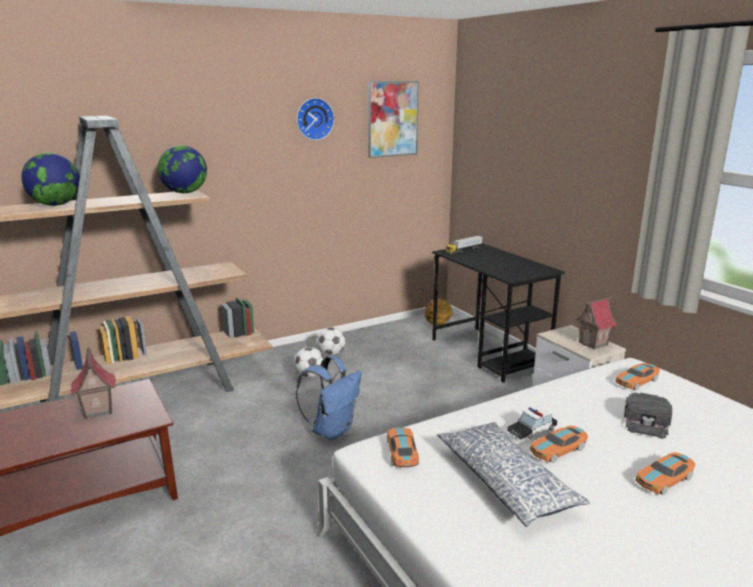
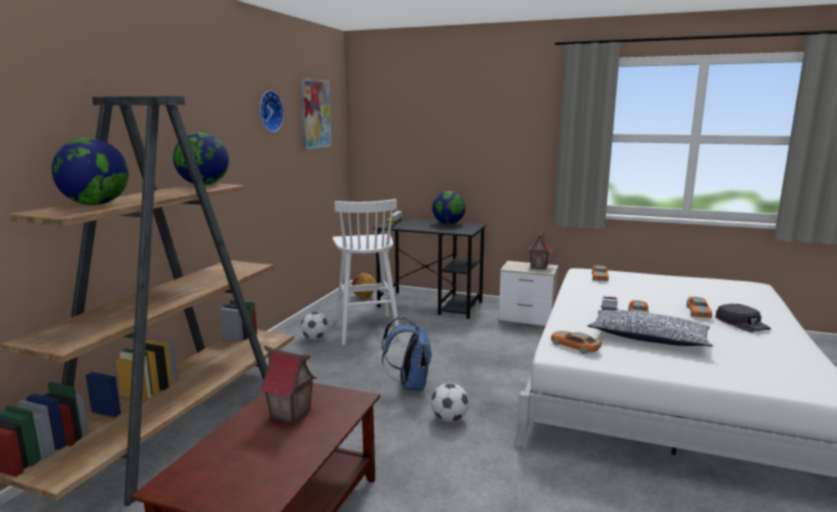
camera: 40 degrees left, 5 degrees down
(309, 376) = (325, 358): football -> football (449, 419)
(386, 359) = (366, 329): none -> white stool
(518, 262) = (448, 224): none -> globe
(647, 421) = (642, 292): black cap -> black cap (742, 323)

